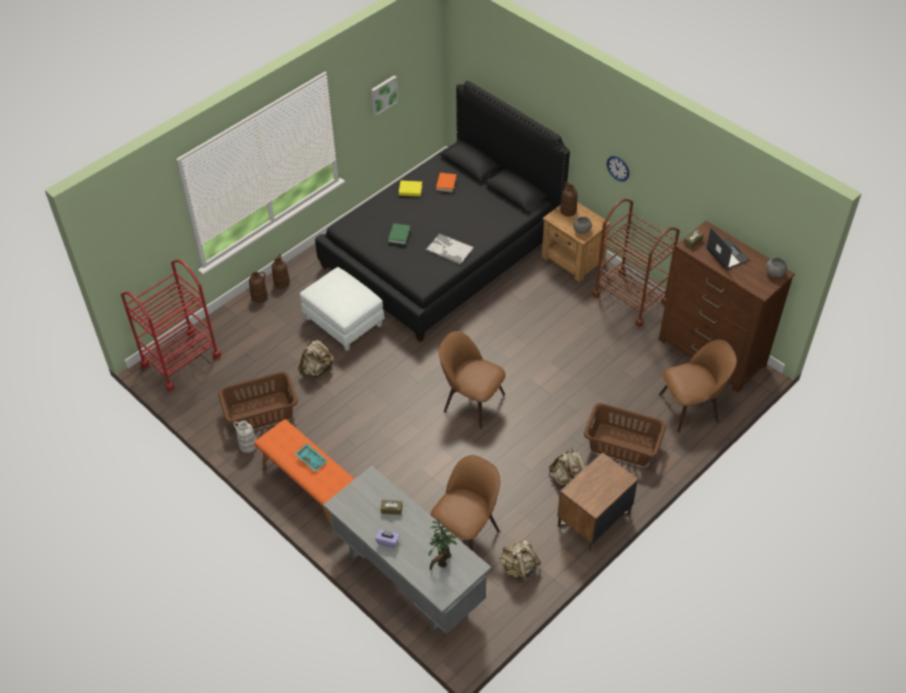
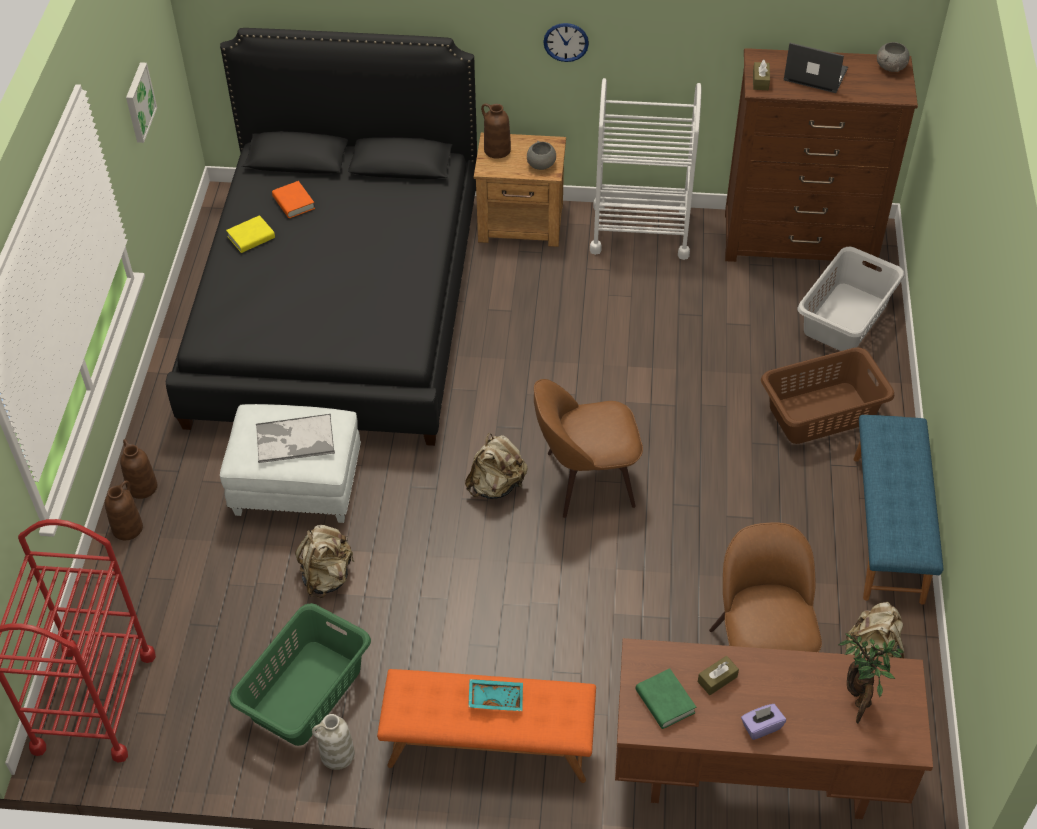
camera: 40 degrees left, 0 degrees up
(261, 412) = (307, 692): brown laundry basket -> green laundry basket
(399, 236) = (301, 306): green book -> green book (665, 701)
(407, 578) = (754, 773): grey desk -> brown desk
(449, 249) = (392, 285): tray -> tray (294, 439)
(568, 479) = (806, 498): beige backpack -> beige backpack (496, 485)
(593, 520) = (889, 528): brown nightstand -> blue bench
(630, 298) = (640, 231): brown cart -> white cart
(691, 407) = (846, 318): brown chair -> grey laundry basket

